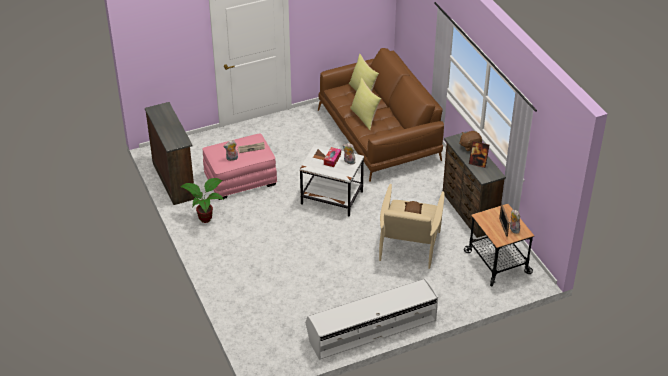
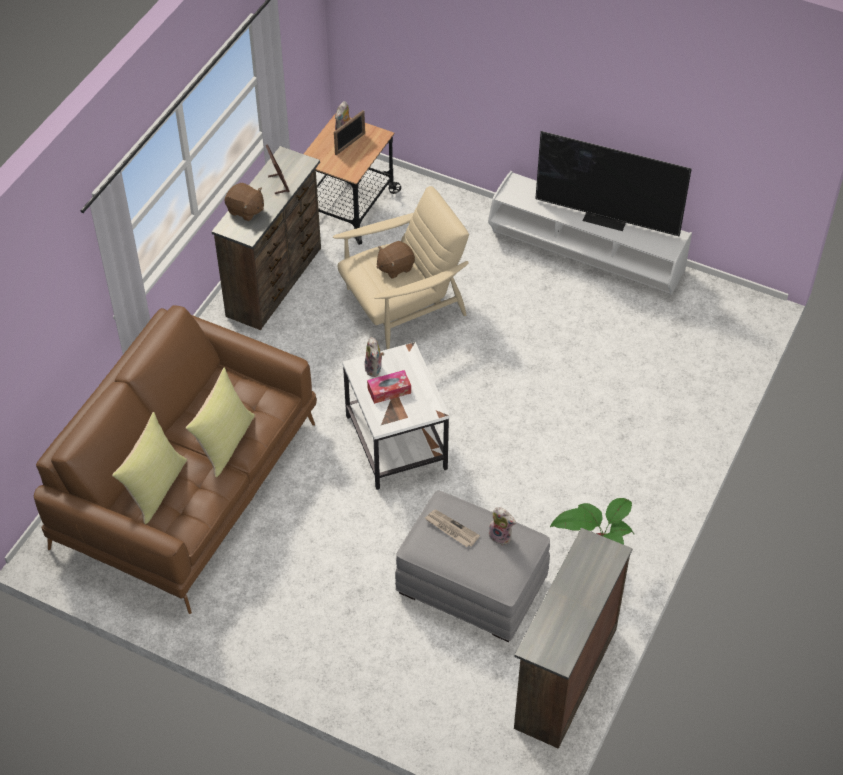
camera: 130 degrees left, 10 degrees up
(240, 180) = (471, 586): pink ottoman -> grey ottoman
(365, 311) = (606, 218): none -> television

